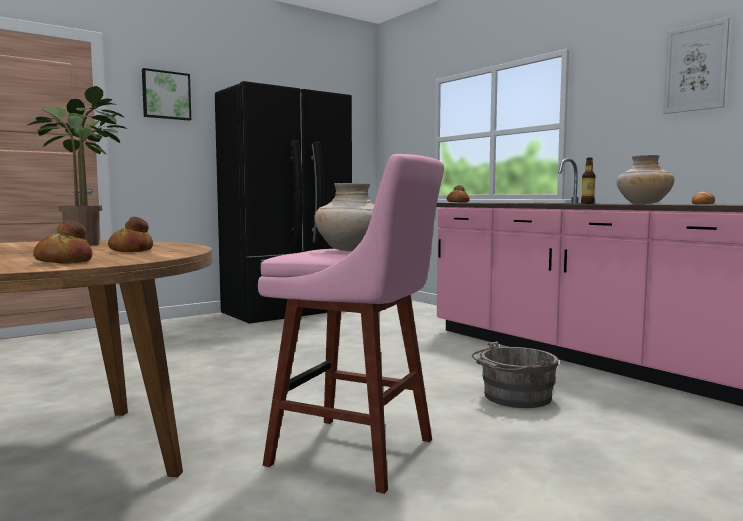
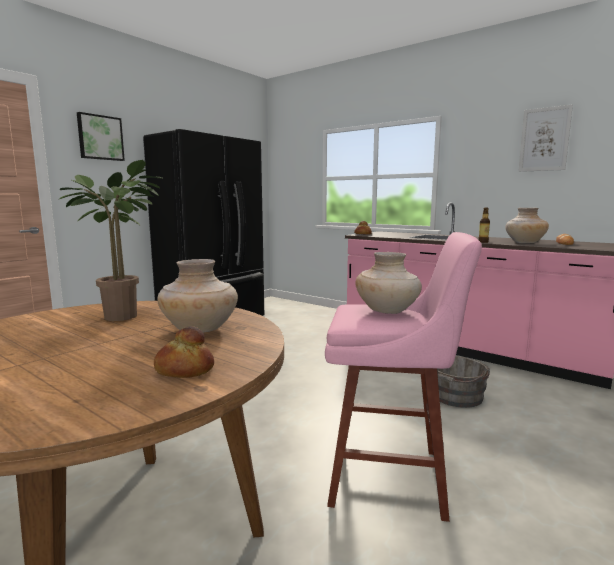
camera: 15 degrees left, 5 degrees up
(131, 250) = (200, 329): bread -> beige vase

